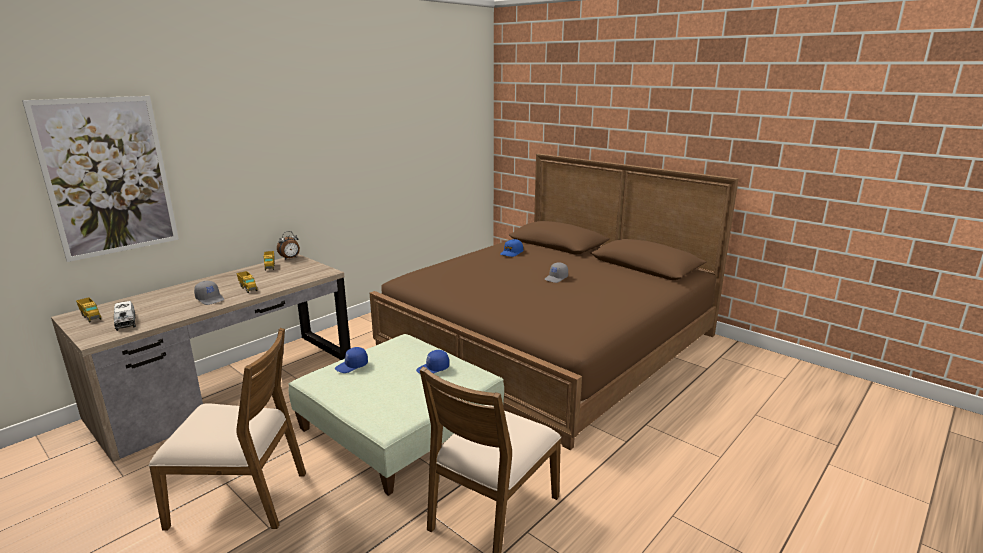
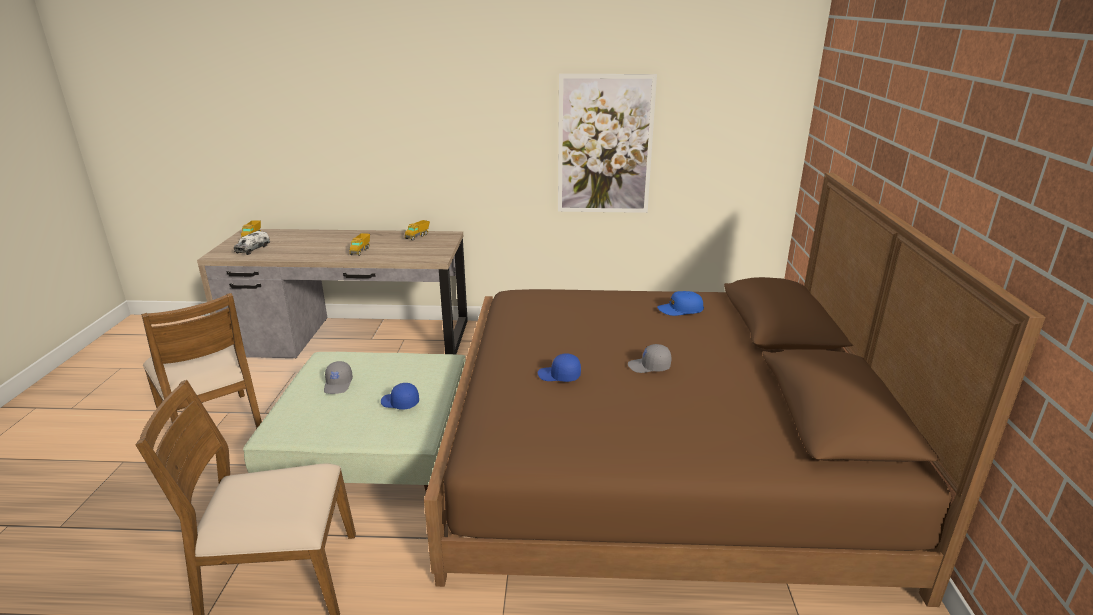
camera: 50 degrees right, 5 degrees up
(108, 177) = (287, 120): picture -> picture (605, 145)
(210, 299) = (323, 250): grey cap -> grey cap (338, 384)
(290, 258) = (447, 234): alarm clock -> none
(352, 366) = (364, 362): blue cap -> blue cap (559, 376)

